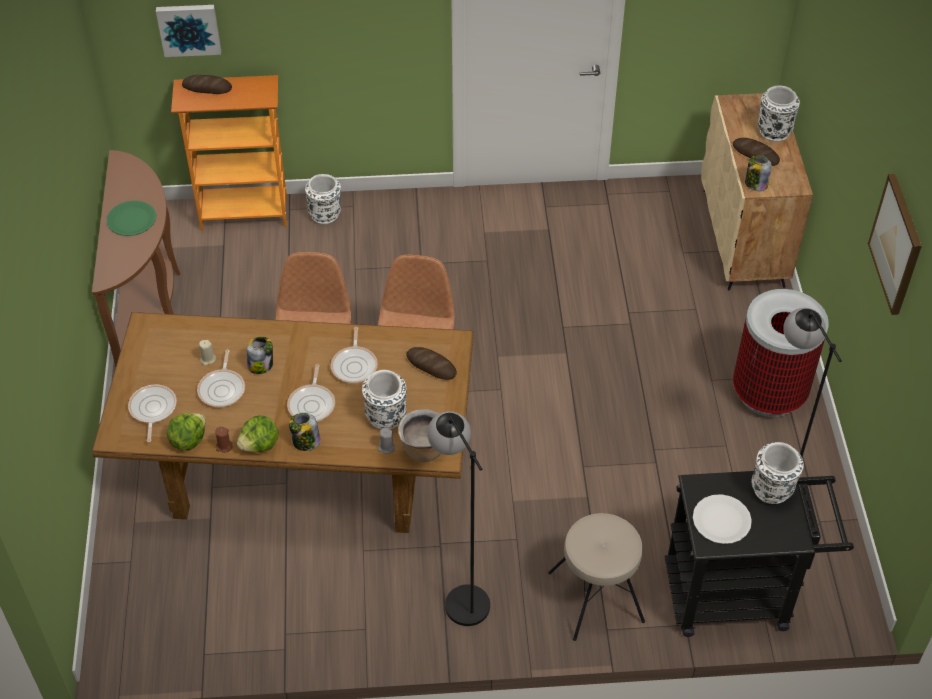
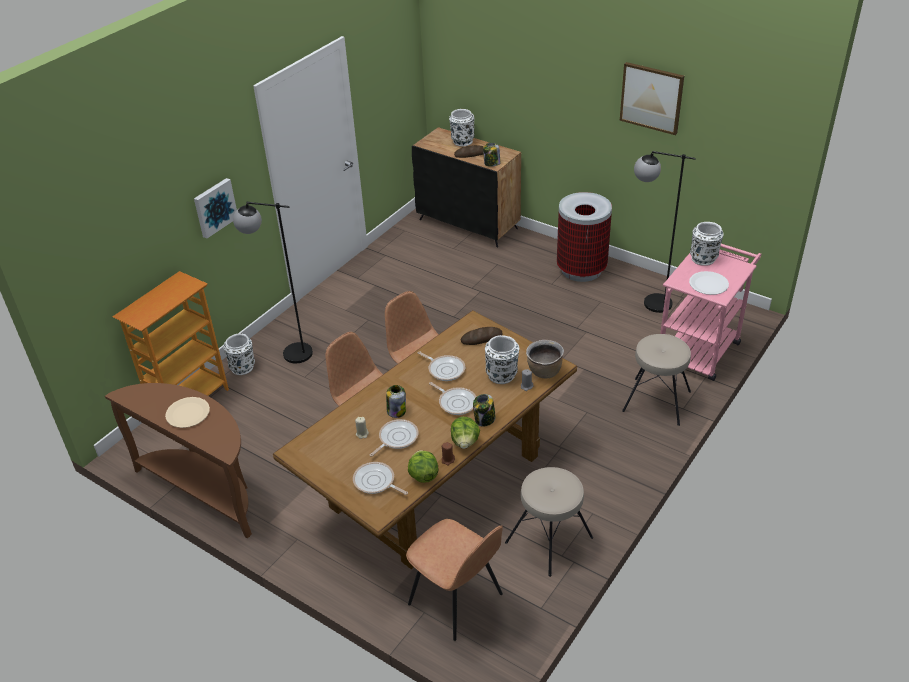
camera: 50 degrees left, 10 degrees down
(132, 219) = (188, 413): green plate -> beige plate
(162, 579) = (457, 601): none -> brown chair
(189, 29) = (113, 263): picture -> picture (214, 207)
(207, 87) = (143, 305): bread -> none
(223, 388) = (396, 438): frying pan -> frying pan turned 90 degrees counterclockwise
(297, 611) = (550, 540): none -> beige stool
(460, 593) = (604, 456): black floor lamp -> black floor lamp (287, 352)
(739, 593) = (701, 347): black cart -> pink cart
(743, 238) = (469, 224): beige cabinet -> black cabinet

